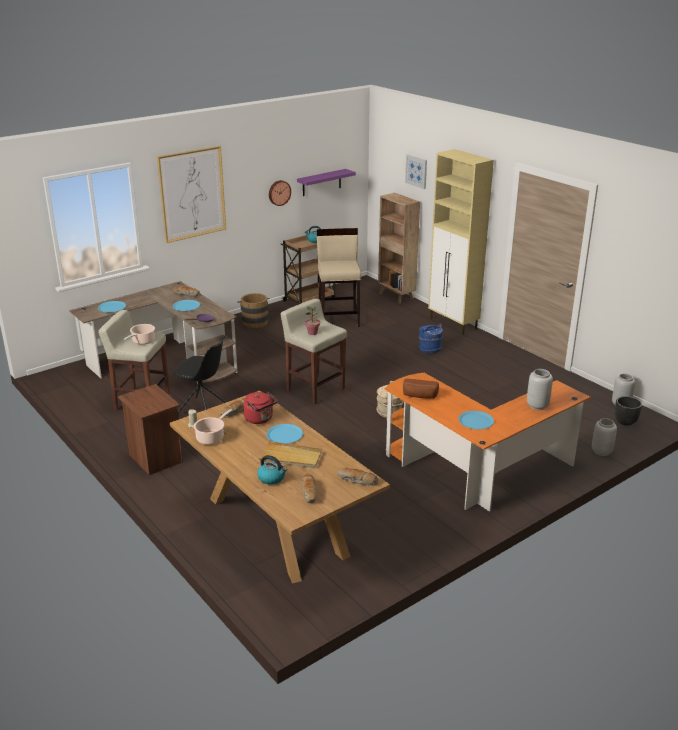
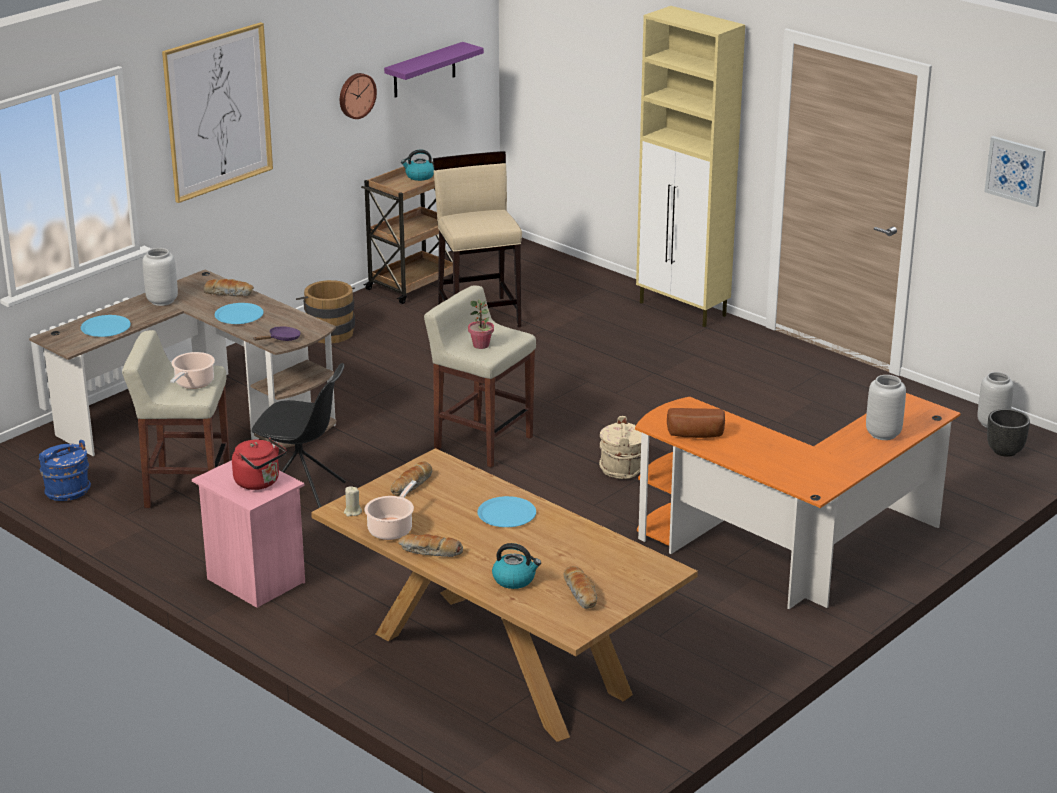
camera: 10 degrees left, 0 degrees up
(154, 459) = (254, 581): brown nightstand -> pink nightstand
(260, 419) = (457, 493): red kettle -> red kettle (259, 482)
(291, 457) = (531, 546): beige tray -> none
(357, 480) = (646, 570): bread -> bread (430, 552)
(396, 296) = (567, 266): brown bookcase -> none
(416, 171) = (597, 43): picture -> picture (1015, 170)
(429, 348) = (655, 356): blue bucket -> blue bucket (67, 491)
(476, 421) = (795, 466): blue plate -> none
(601, 451) = (977, 501): grey vase -> grey vase (162, 300)

